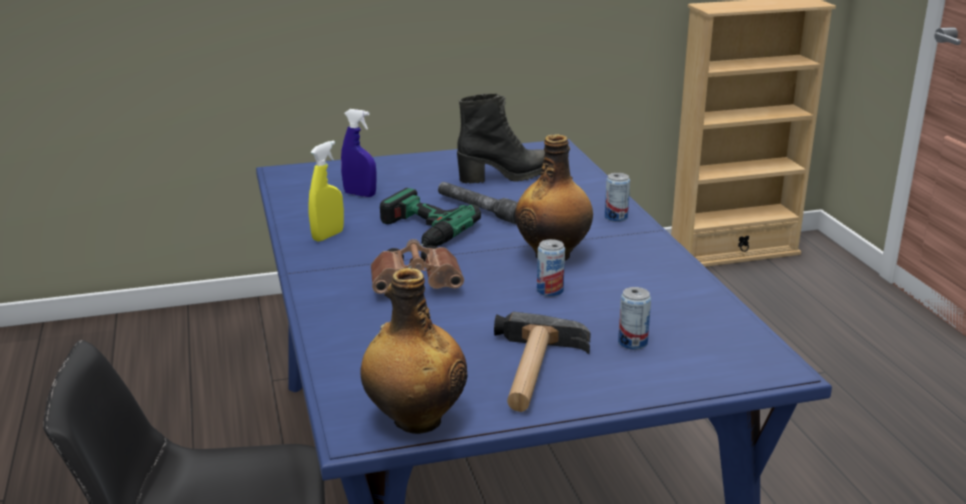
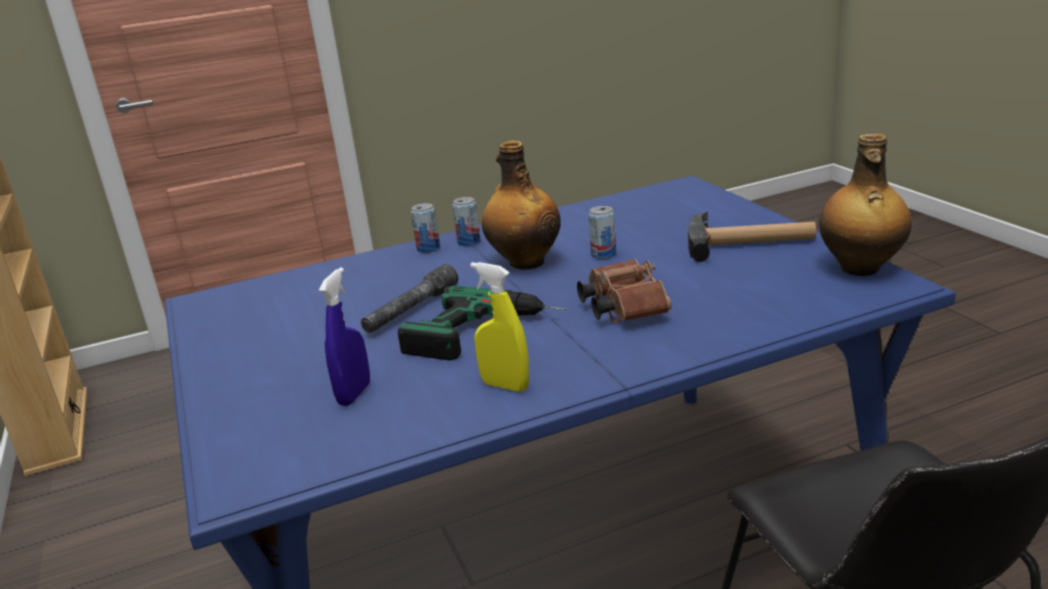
camera: 95 degrees left, 0 degrees up
(506, 176) = (301, 311): black boot -> none
(632, 343) = (679, 220): can -> can (469, 242)

